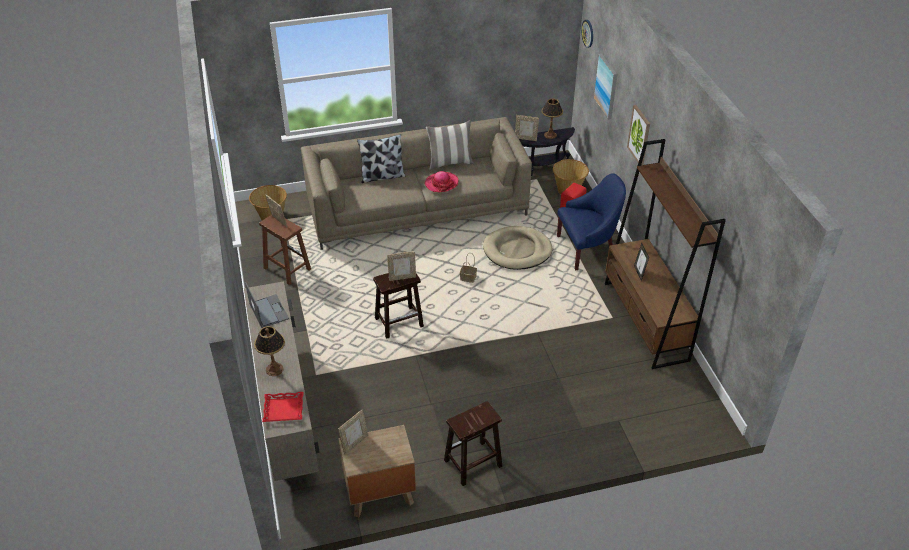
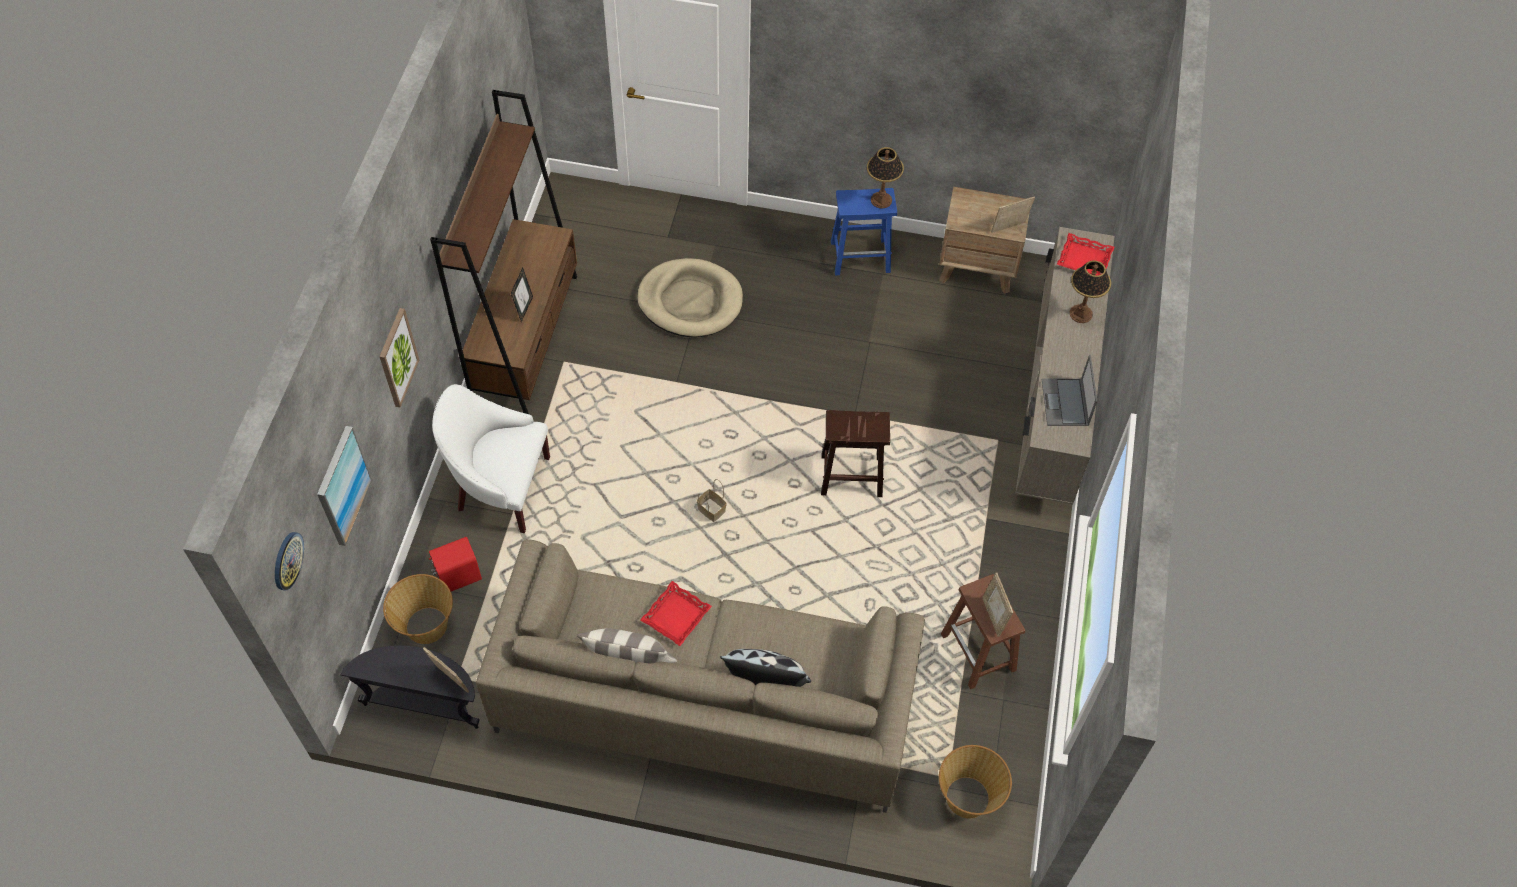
camera: 155 degrees left, 15 degrees up
(402, 277) = (849, 423): picture frame -> none
(441, 183) = (676, 616): hat -> red tray
(472, 463) = (861, 256): brown stool -> blue stool
(517, 250) = (605, 531): beige dog bed -> beige dog bed (690, 301)
(550, 135) = (400, 671): table lamp -> table lamp (881, 200)
(587, 249) = (501, 487): blue armchair -> white armchair

